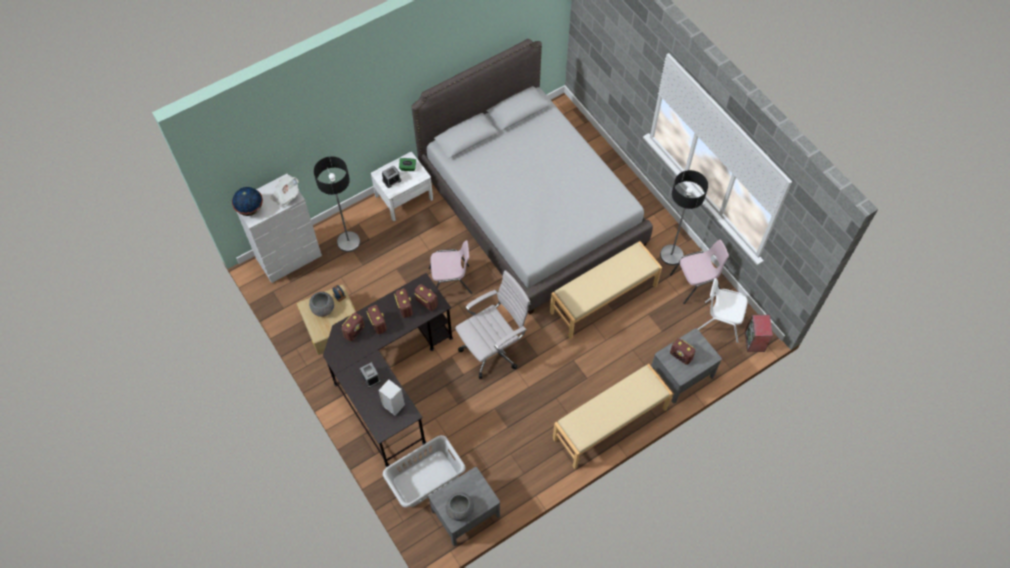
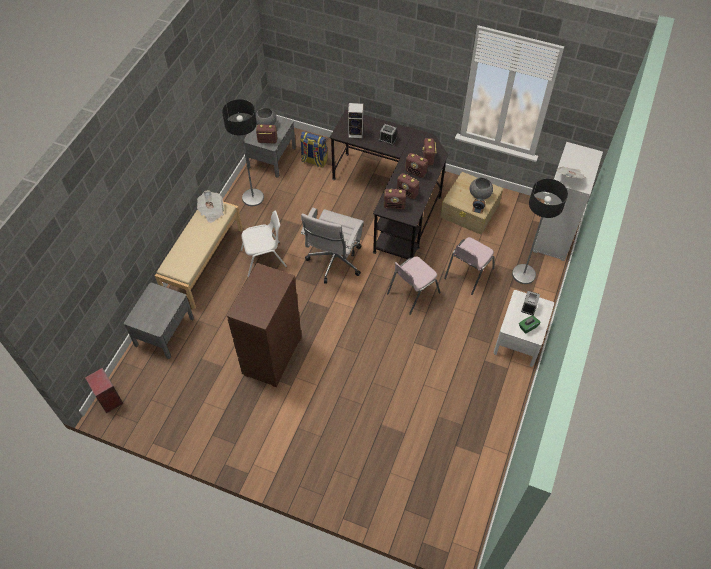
camera: 145 degrees right, 5 degrees down
(250, 209) = (582, 153): globe -> none
(426, 479) = (314, 161): grey laundry basket -> backpack
(531, 208) = (399, 402): grey bed -> none
(584, 428) = (211, 211): none -> newspaper
(603, 298) = (272, 356): beige bench -> brown dresser
(671, 254) = (232, 438): floor lamp -> floor lamp (253, 198)
(681, 356) = (161, 305): radio -> radio (267, 141)
(696, 284) = (192, 422): pink chair -> pink chair (468, 274)
(720, 321) = (151, 399): white chair -> white chair (264, 259)

